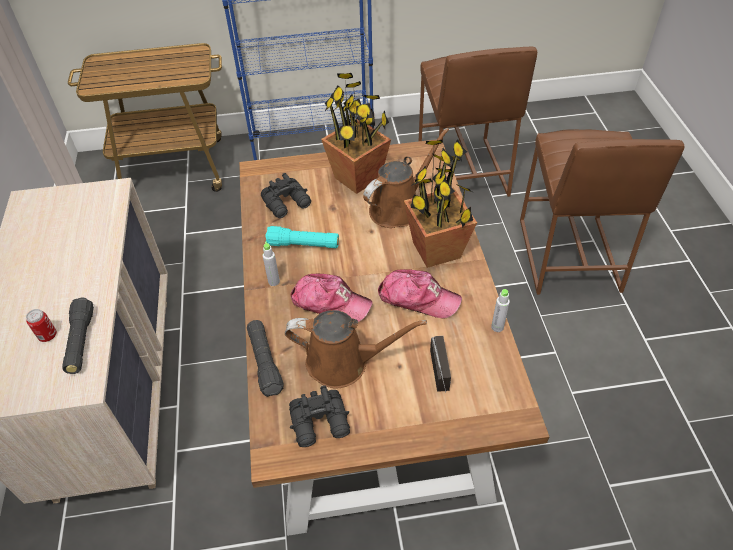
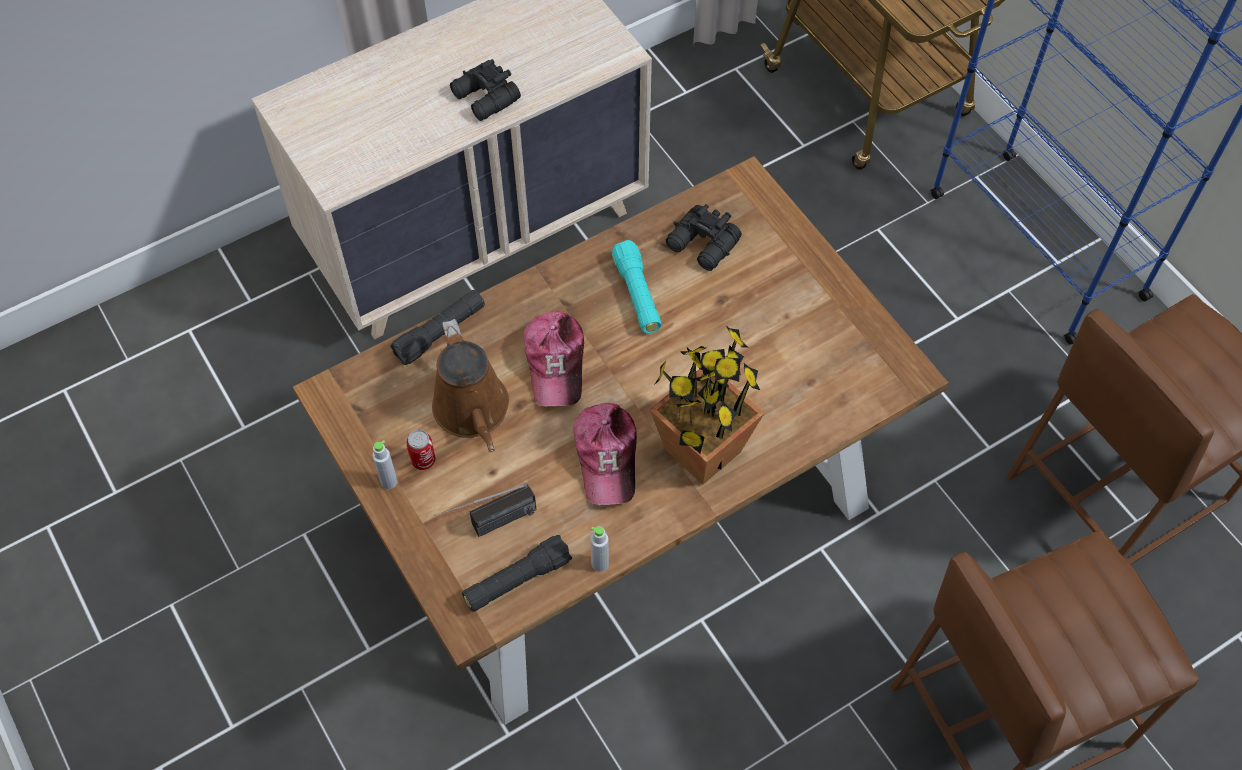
camera: 65 degrees right, 10 degrees up
(48, 336) = (383, 118): can -> can (423, 460)
(81, 341) = (388, 150): black flashlight -> black flashlight (517, 580)
(274, 281) = (561, 289): grey bottle -> grey bottle (389, 482)
(321, 423) = (383, 422): black binoculars -> black binoculars (485, 99)
(358, 178) = (797, 306): potted plant -> none
(398, 208) = (762, 377): brown watering can -> none

